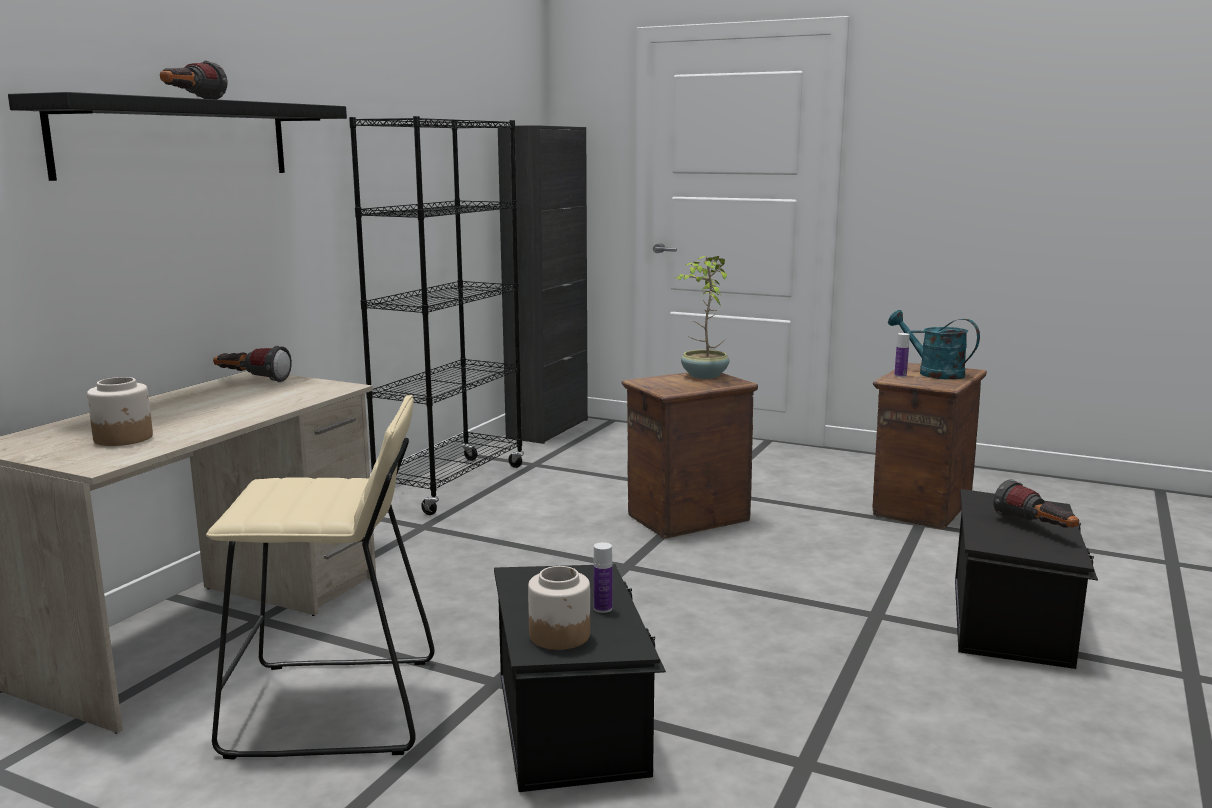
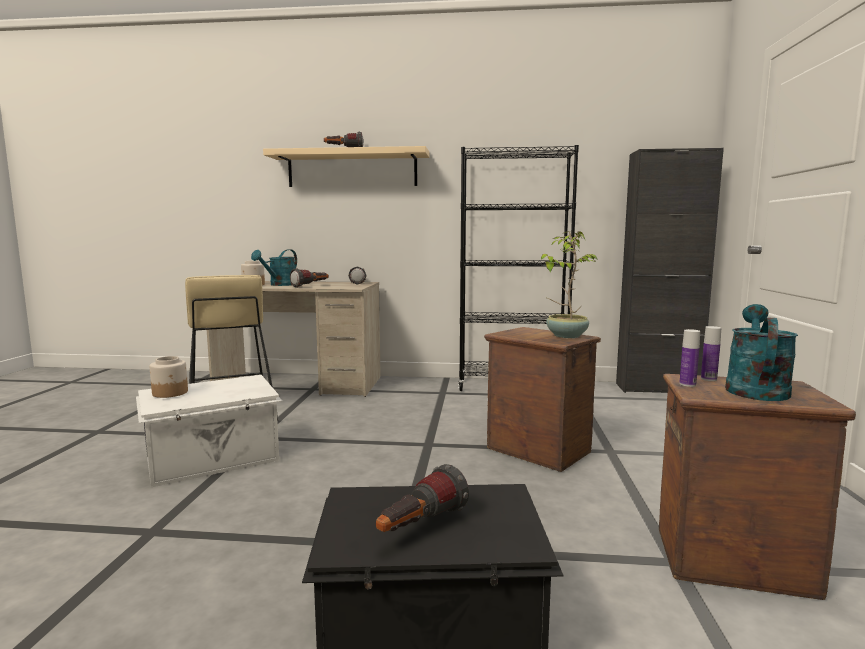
camera: 70 degrees right, 5 degrees down
(176, 139) = (352, 169): black shelf -> beige shelf
(177, 422) = (279, 285): none -> turquoise watering can
(255, 405) = (311, 286): none -> flashlight
(573, 721) = (214, 460): black storage box -> white storage box
(602, 608) = (208, 397): bottle -> bottle (687, 384)

